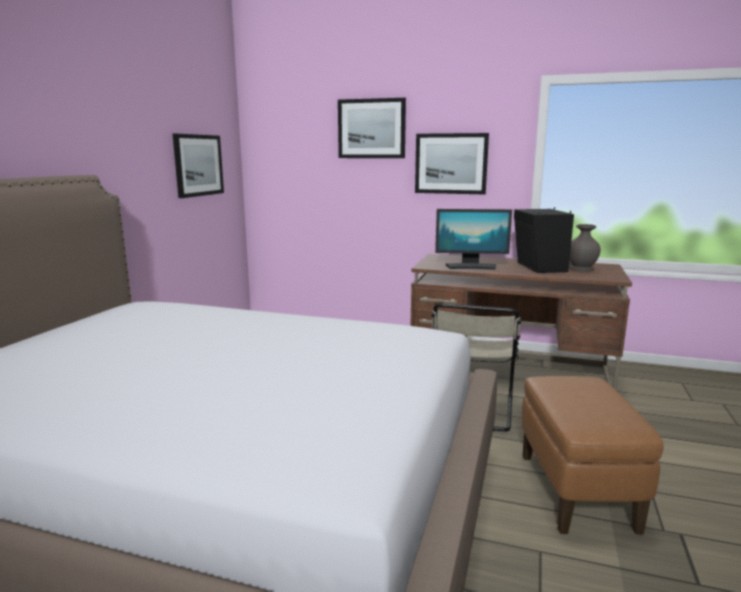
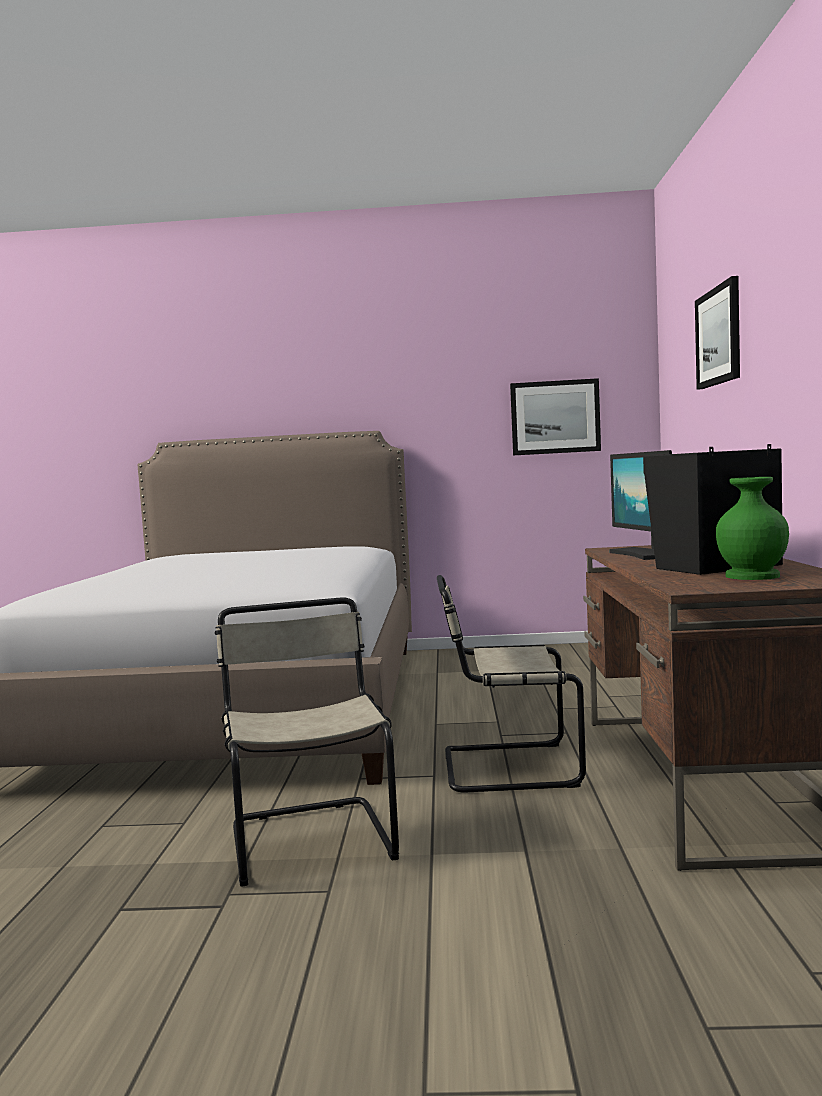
camera: 75 degrees right, 10 degrees down
(451, 163) = (772, 377): picture -> none
(575, 491) = (310, 838): brown ottoman -> beige chair
(580, 269) = (751, 576): grey vase -> green vase

